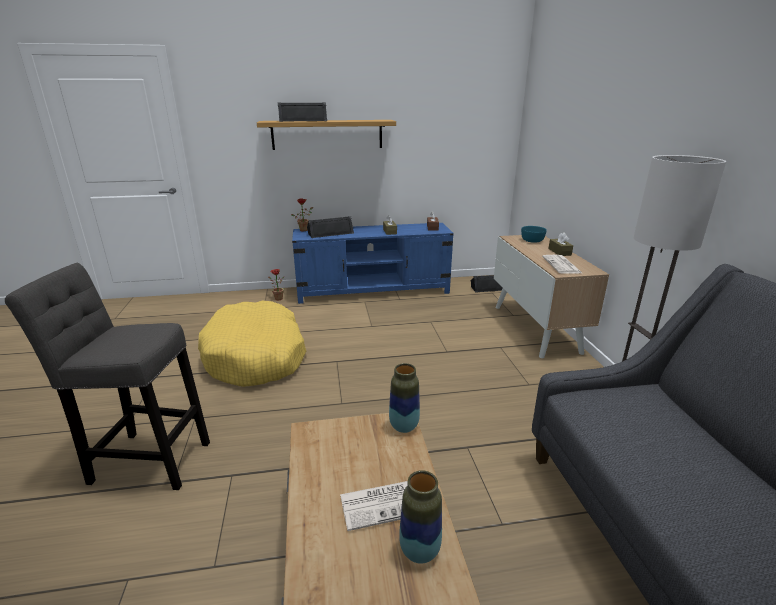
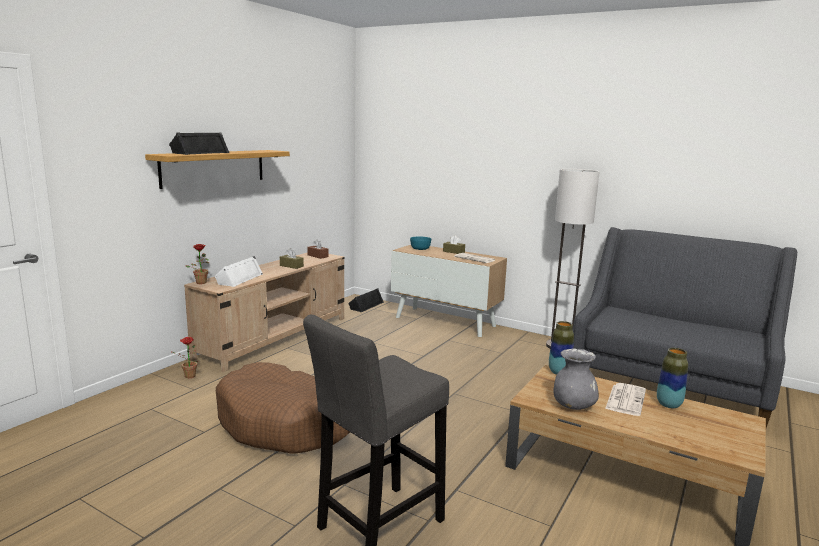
camera: 50 degrees left, 10 degrees down
(256, 356) = (287, 423): yellow dog bed -> brown dog bed
(321, 467) = (573, 406): none -> grey vase
(330, 233) = (239, 279): black speaker -> white speaker
(373, 290) = (275, 337): blue tv stand -> beige tv stand

